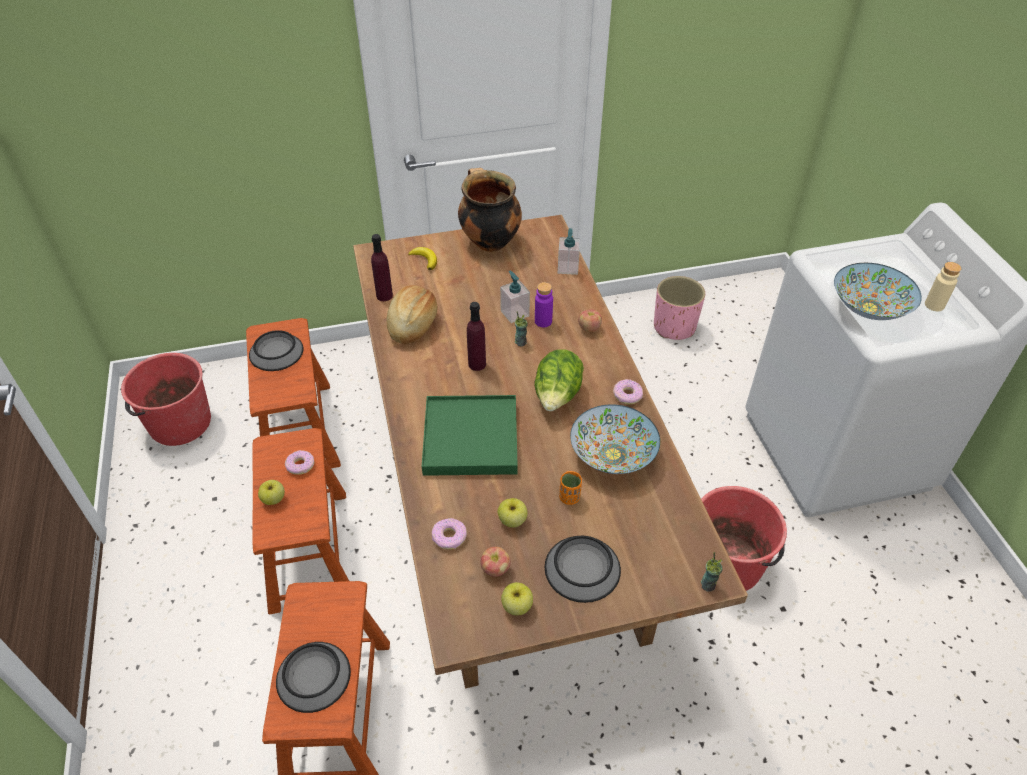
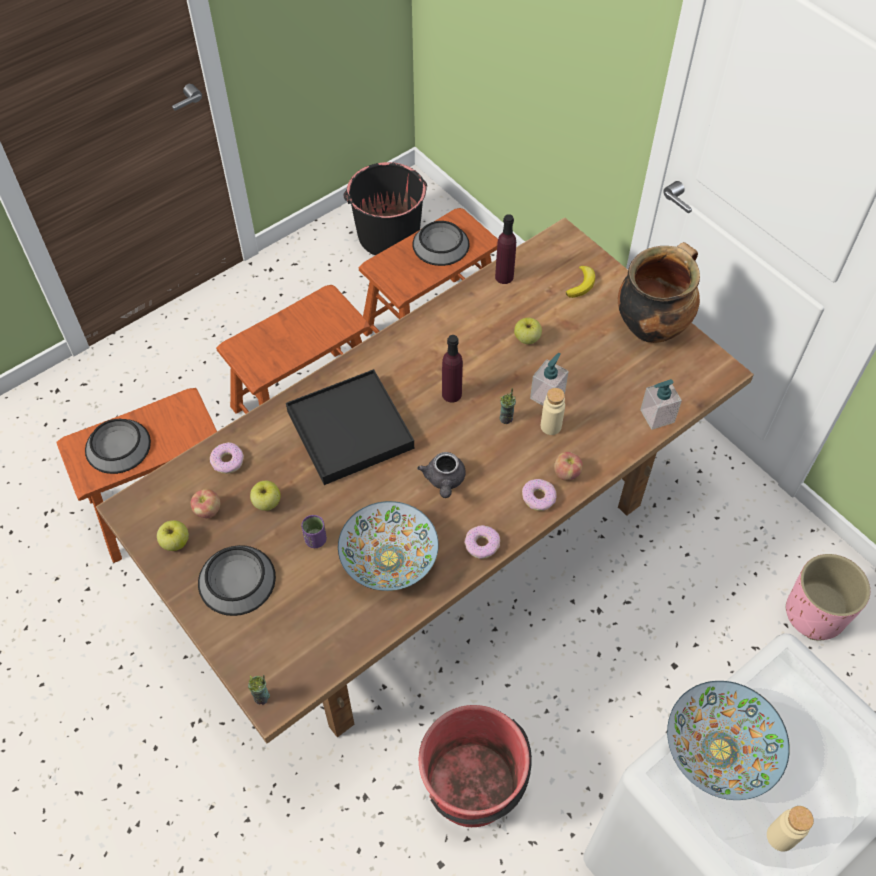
camera: 65 degrees right, 10 degrees up
(179, 423) = (388, 235): red bucket -> black bucket
(274, 499) = (272, 332): apple -> apple (527, 339)
(300, 465) = (318, 331): donut -> donut (538, 497)
(412, 324) = (477, 317): bread -> none
(470, 438) = (350, 429): green tray -> black tray
(543, 321) = (550, 426): purple bottle -> beige bottle
(557, 397) = (444, 481): lettuce -> grey teapot
(569, 497) = (315, 540): orange cup -> purple cup

